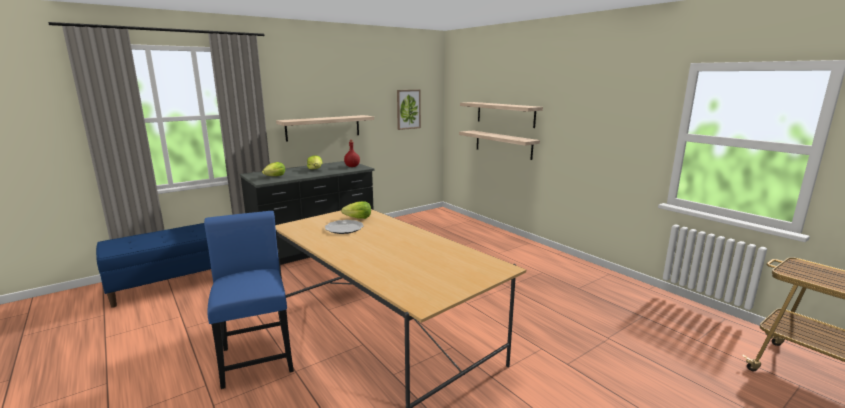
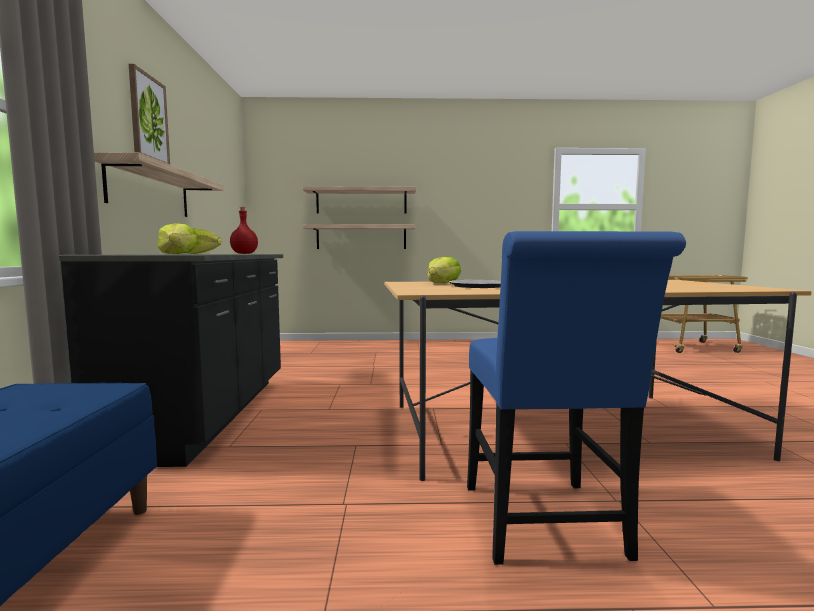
camera: 55 degrees left, 10 degrees down
(256, 356) = (546, 527): blue chair -> blue chair turned 105 degrees counterclockwise
(408, 109) = (224, 191): picture -> picture (148, 118)

